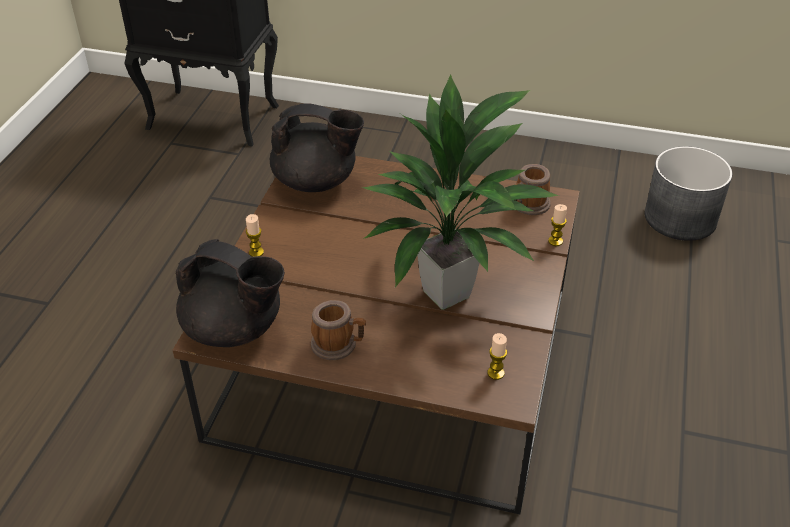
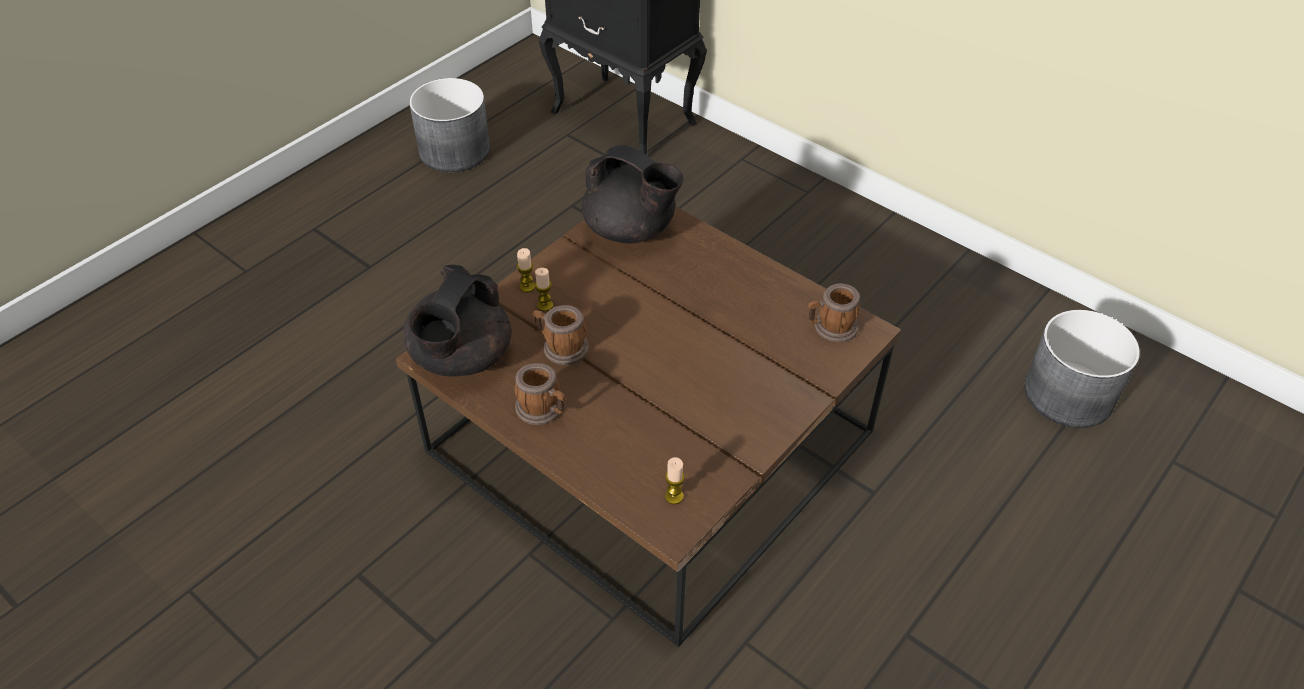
camera: 25 degrees right, 5 degrees up
(72, 183) = (454, 150): none -> grey planter
(234, 328) = (460, 358): black teapot -> black teapot turned 60 degrees clockwise
(319, 290) = (561, 347): none -> mug
(449, 293) = (683, 395): potted plant -> none
(555, 241) = (833, 378): candle -> candle (545, 305)

